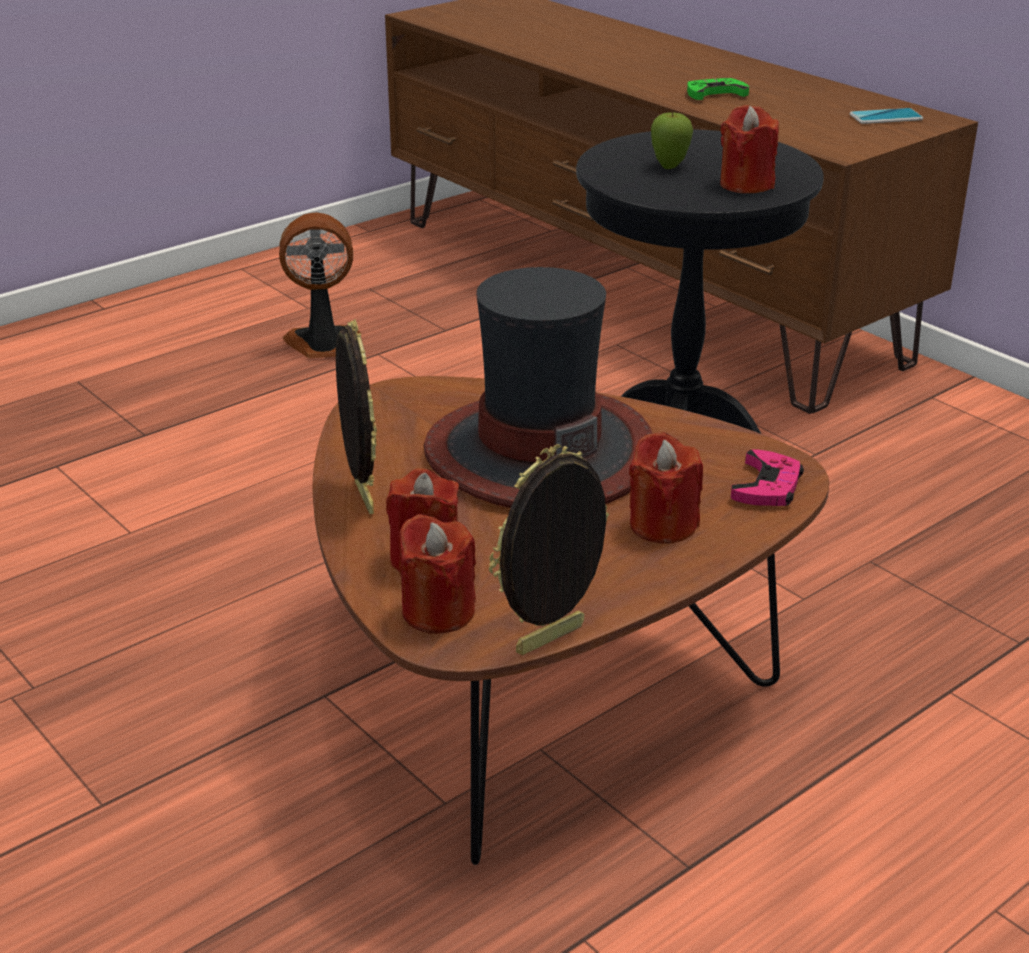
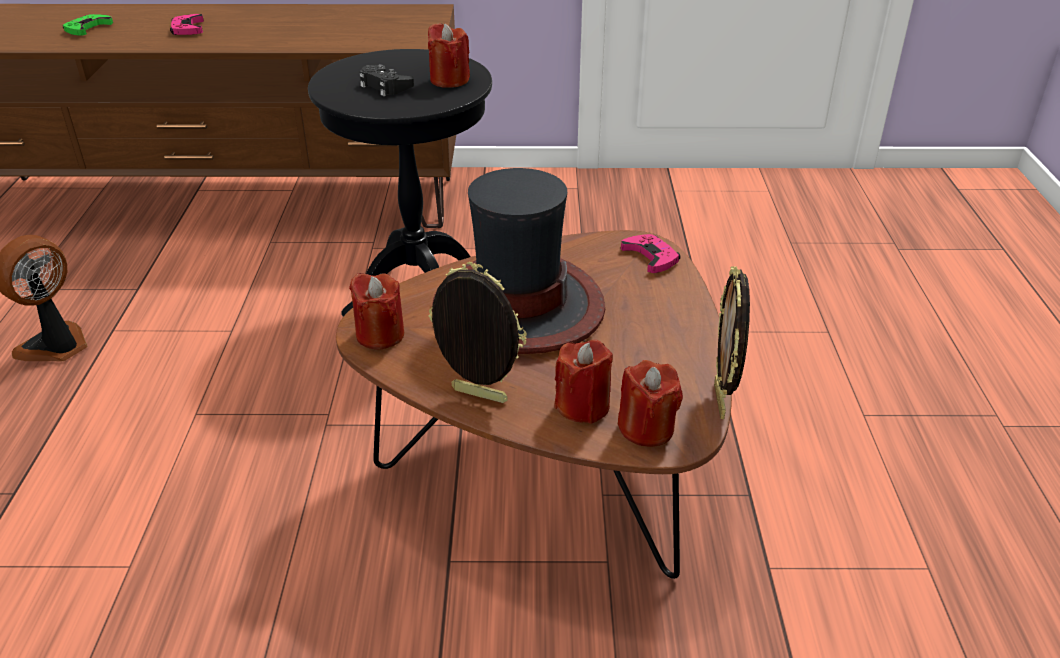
camera: 50 degrees left, 5 degrees up
(641, 64) = (187, 29): none -> pink game controller
(662, 525) = (648, 307): red candle -> red candle (380, 335)
(669, 167) = (385, 86): apple -> black game controller
(715, 94) = (279, 34): green game controller -> green game controller (87, 29)
(885, 117) = (404, 17): phone -> none

